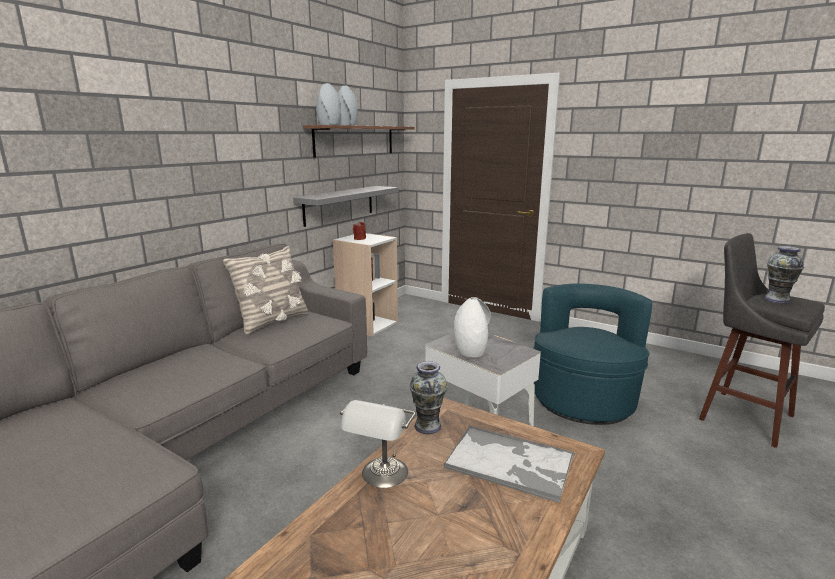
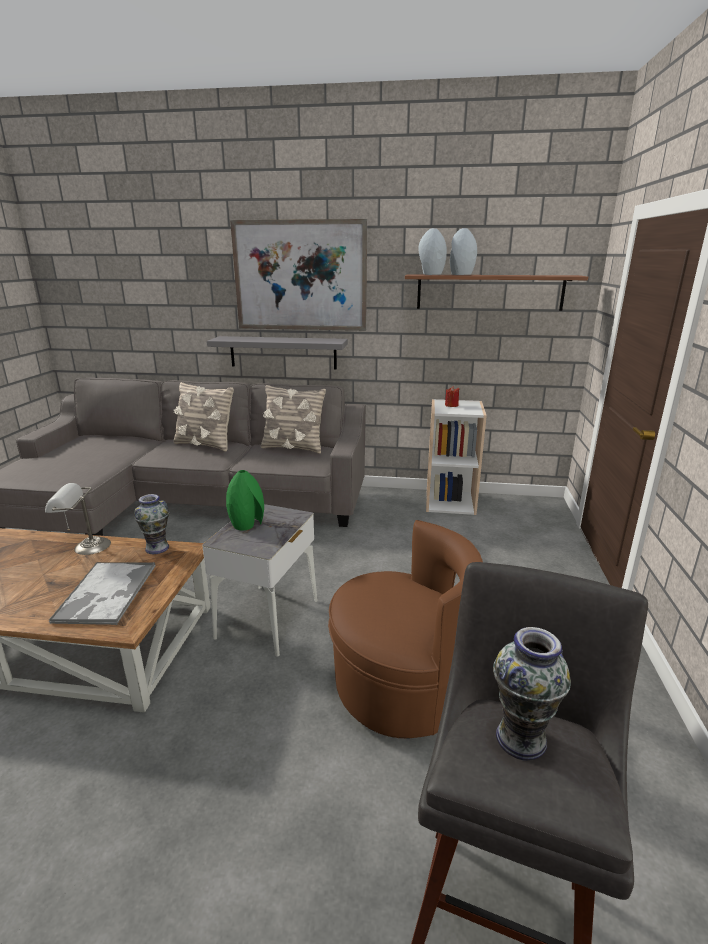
camera: 65 degrees right, 5 degrees up
(175, 363) = (205, 445): none -> beige pillow
(210, 126) = (300, 276): none -> picture
(339, 205) = (450, 364): grey shelf -> grey shelf (283, 352)
(471, 351) = (247, 524): white vase -> green vase
(583, 401) = (400, 686): turquoise armchair -> brown armchair

